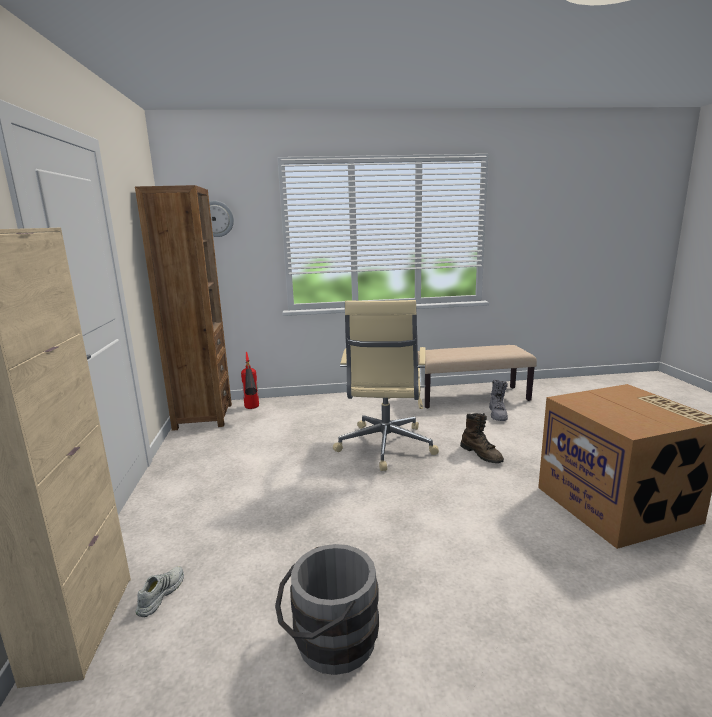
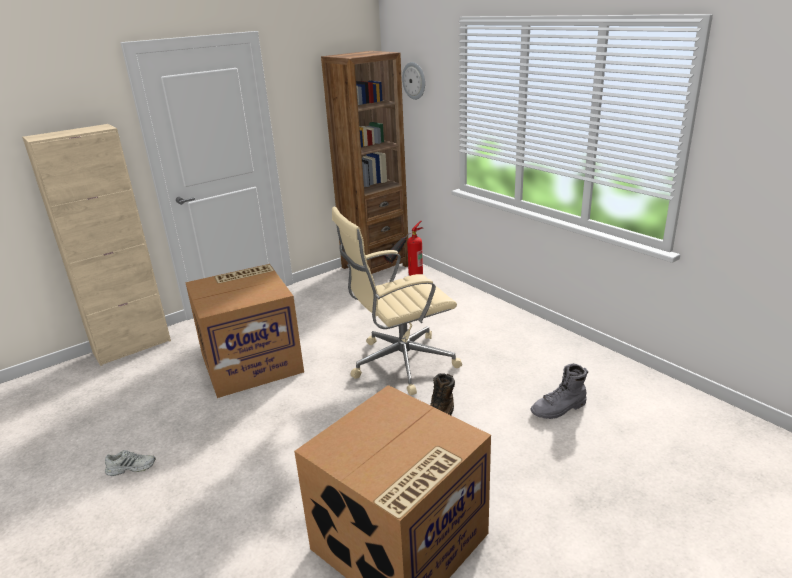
camera: 60 degrees right, 10 degrees up
(160, 594) = (162, 355): white shoe -> white shoe (131, 467)
(283, 520) = (252, 362): none -> cardboard box
(328, 642) = (143, 426): grey bucket -> none
(471, 397) = (593, 376): beige bench -> none

